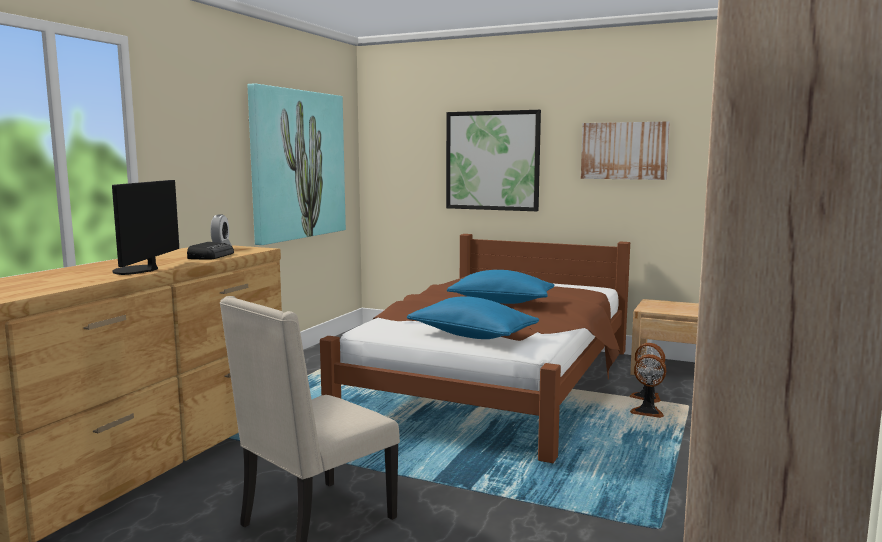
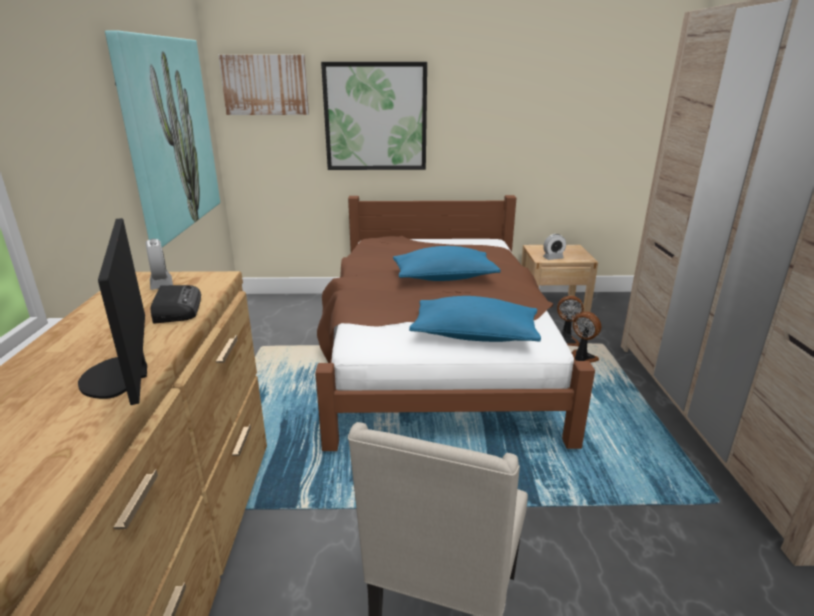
camera: 25 degrees left, 15 degrees up
(624, 151) = (510, 106): picture -> picture (265, 85)
(647, 412) = (582, 358): fan -> fan turned 135 degrees counterclockwise
(659, 310) = (553, 258): none -> alarm clock

